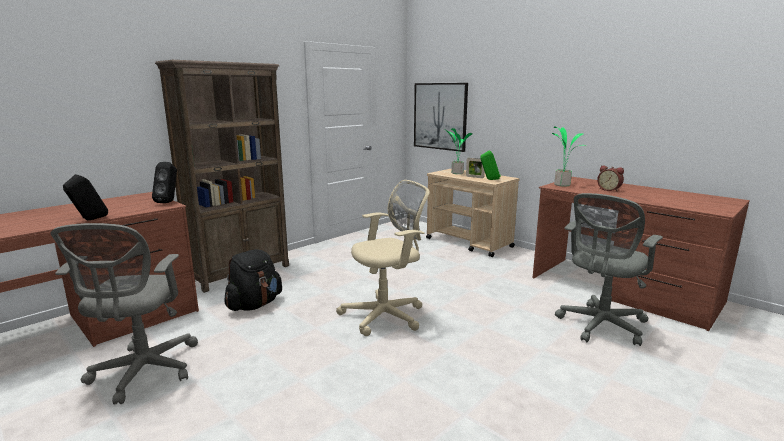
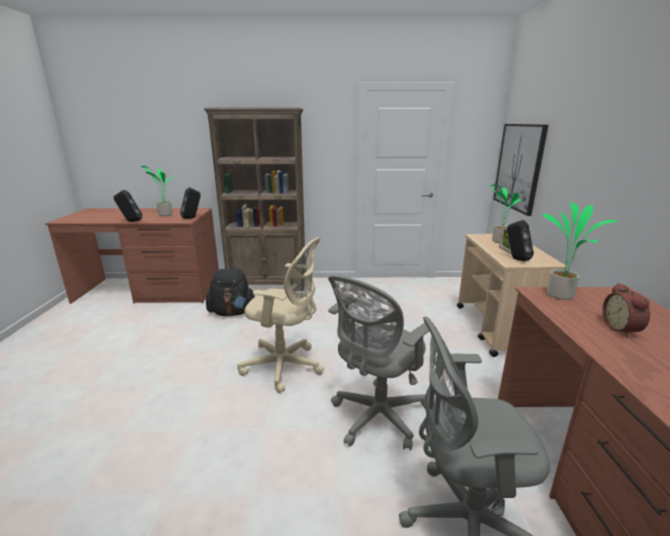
camera: 45 degrees right, 5 degrees up
(112, 206) = (164, 214): none -> potted plant
(143, 373) = (118, 331): grey office chair -> grey office chair (377, 418)
(489, 179) = (515, 259): green speaker -> black speaker

